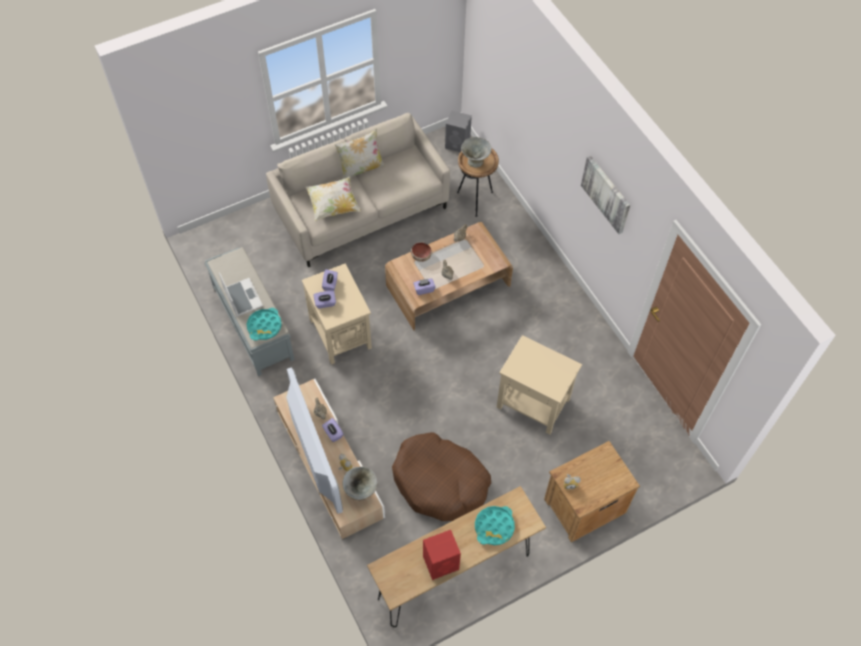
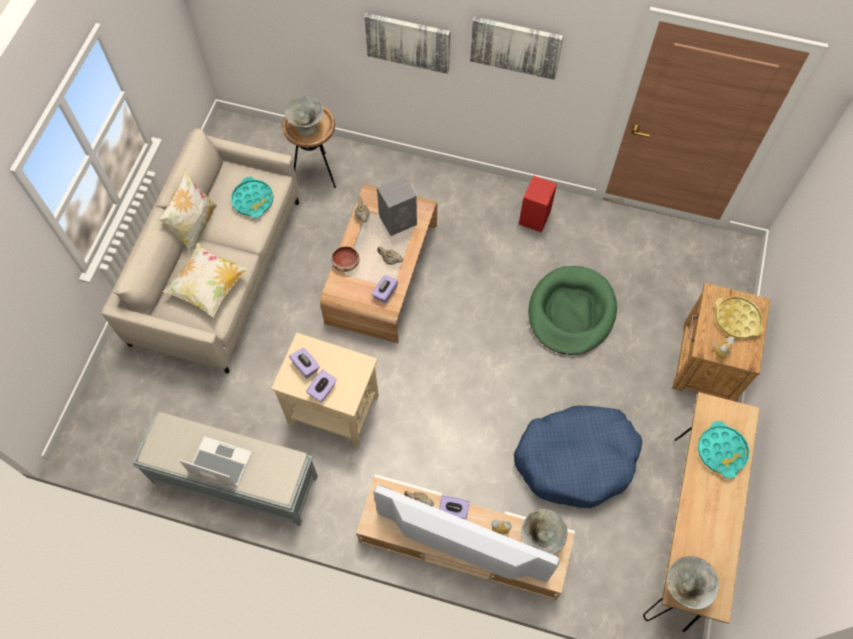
camera: 45 degrees left, 5 degrees up
(264, 326) = (277, 471): turquoise tray -> turquoise tray (253, 200)
(387, 569) = (684, 587): none -> grey bowl
(440, 482) = (576, 459): brown dog bed -> blue dog bed
(441, 562) = (719, 530): red speaker -> red speaker (535, 217)
(458, 144) = (243, 133): grey speaker -> grey speaker (399, 220)
(533, 402) = (571, 312): beige side table -> green dog bed
(557, 147) = (408, 41): none -> picture
(603, 477) = (737, 319): none -> yellow tray

